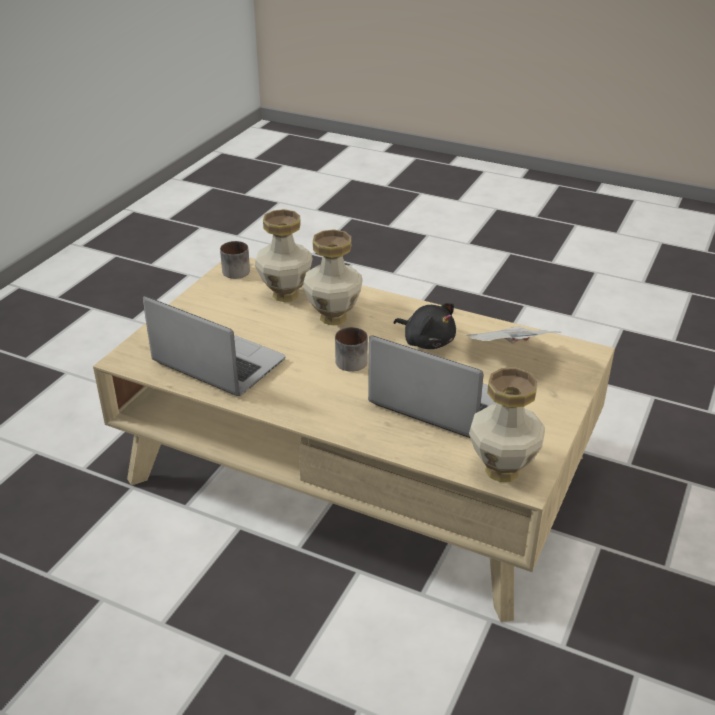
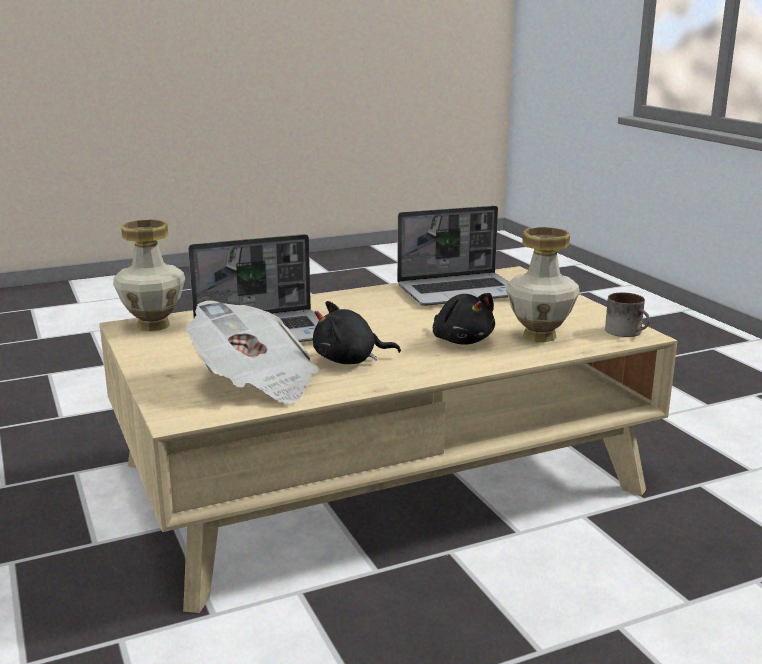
camera: 130 degrees right, 15 degrees down
(332, 318) = (461, 340): vase -> black plush toy
(352, 359) = (380, 327): mug -> none

